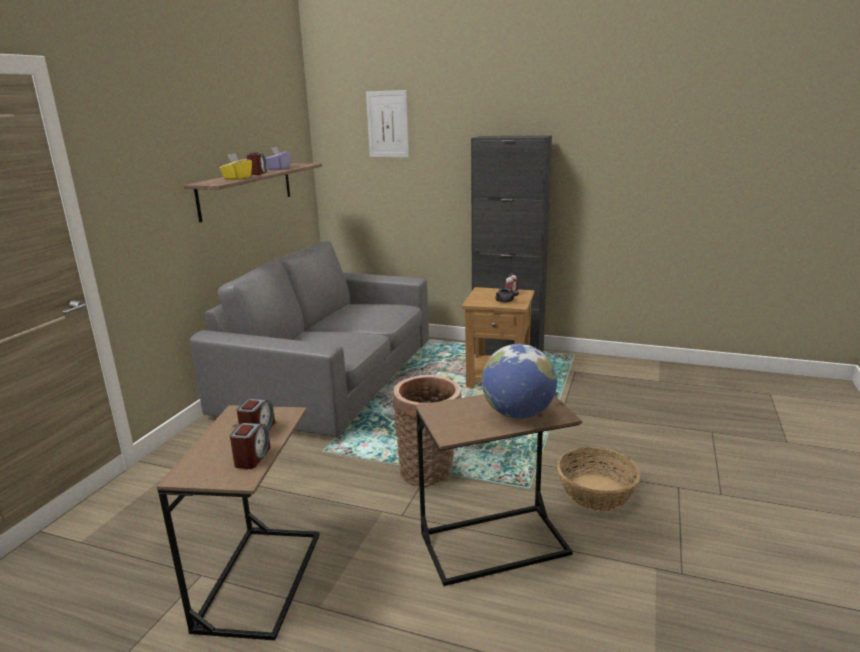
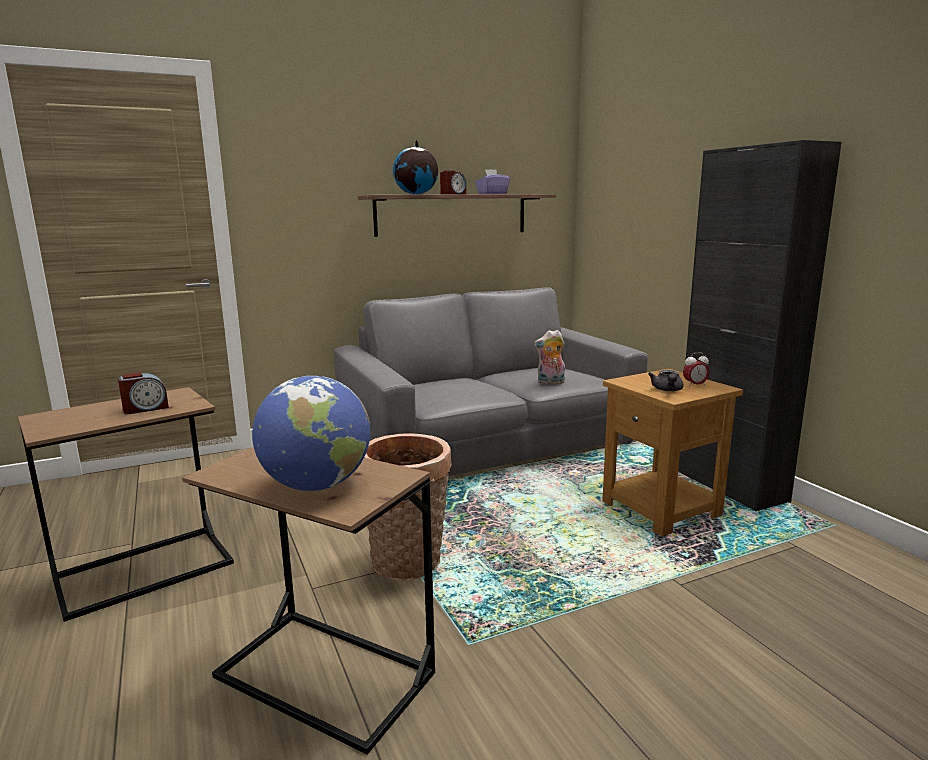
camera: 45 degrees right, 5 degrees down
(237, 178) = (416, 194): yellow tissue box -> globe
(252, 457) = (90, 423): alarm clock -> none
(385, 317) = (550, 383): none -> plush toy
(387, 124) = (644, 146): picture -> none
(596, 492) = (538, 708): basket -> none

